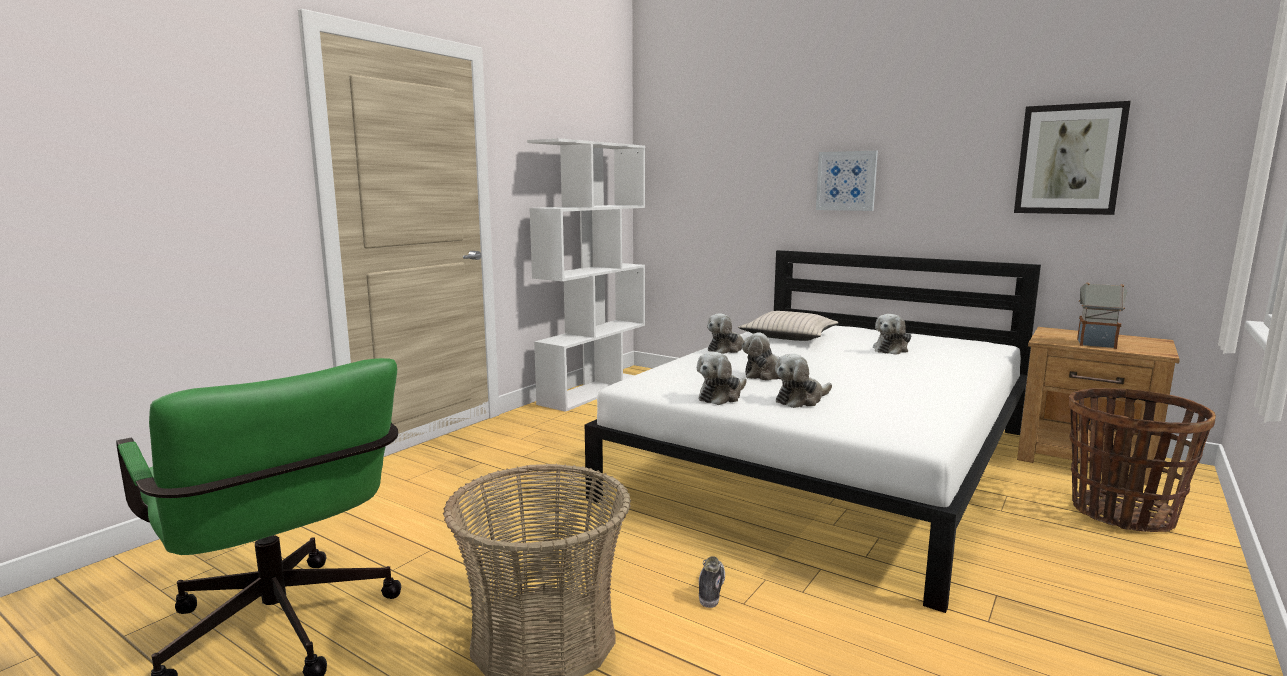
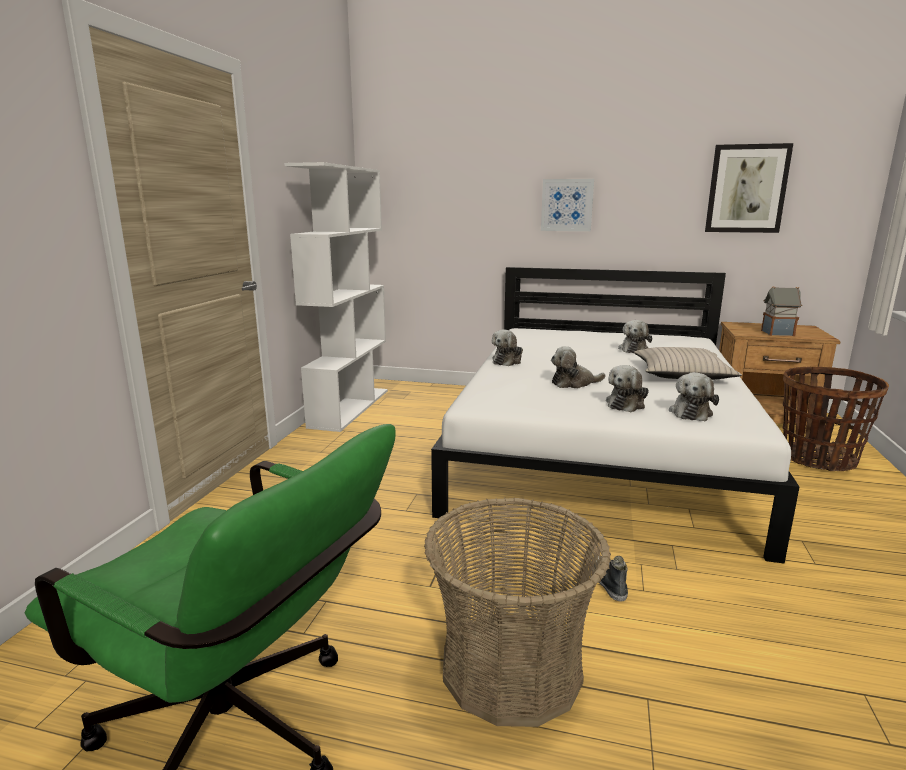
camera: 20 degrees left, 5 degrees up
(721, 396) = (562, 408): plush toy -> plush toy (691, 412)
(789, 336) = (541, 344): beige pillow -> beige pillow (682, 374)

